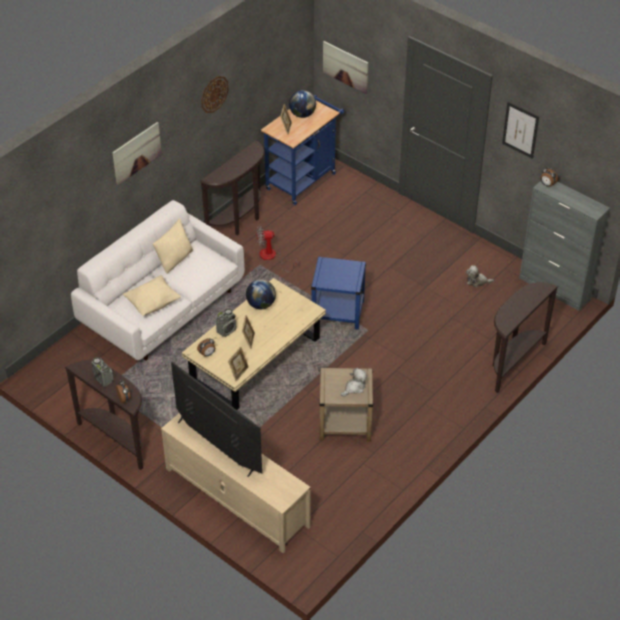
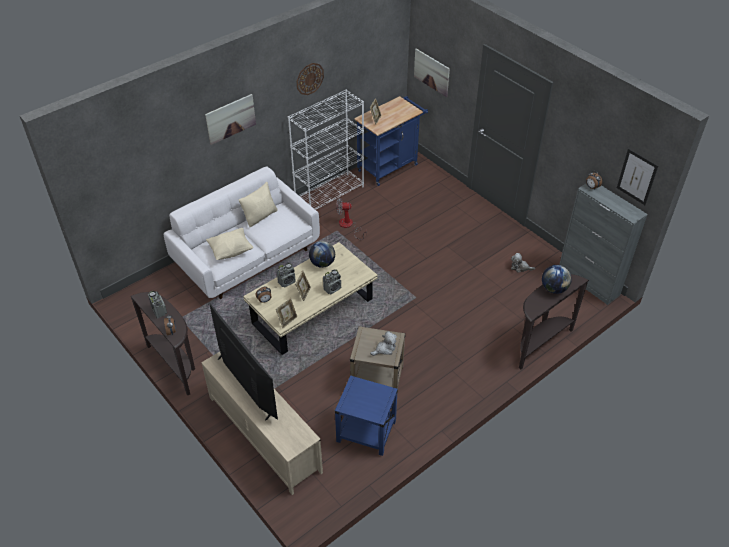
camera: 10 degrees right, 0 degrees up
(240, 221) = (329, 194): brown console table -> white bookcase
(280, 331) = (332, 289): none -> radio
(302, 114) = (391, 110): globe -> globe (554, 288)
(338, 312) = (394, 278): blue side table -> blue side table (366, 431)
(520, 130) = (573, 135): picture -> picture (637, 177)

